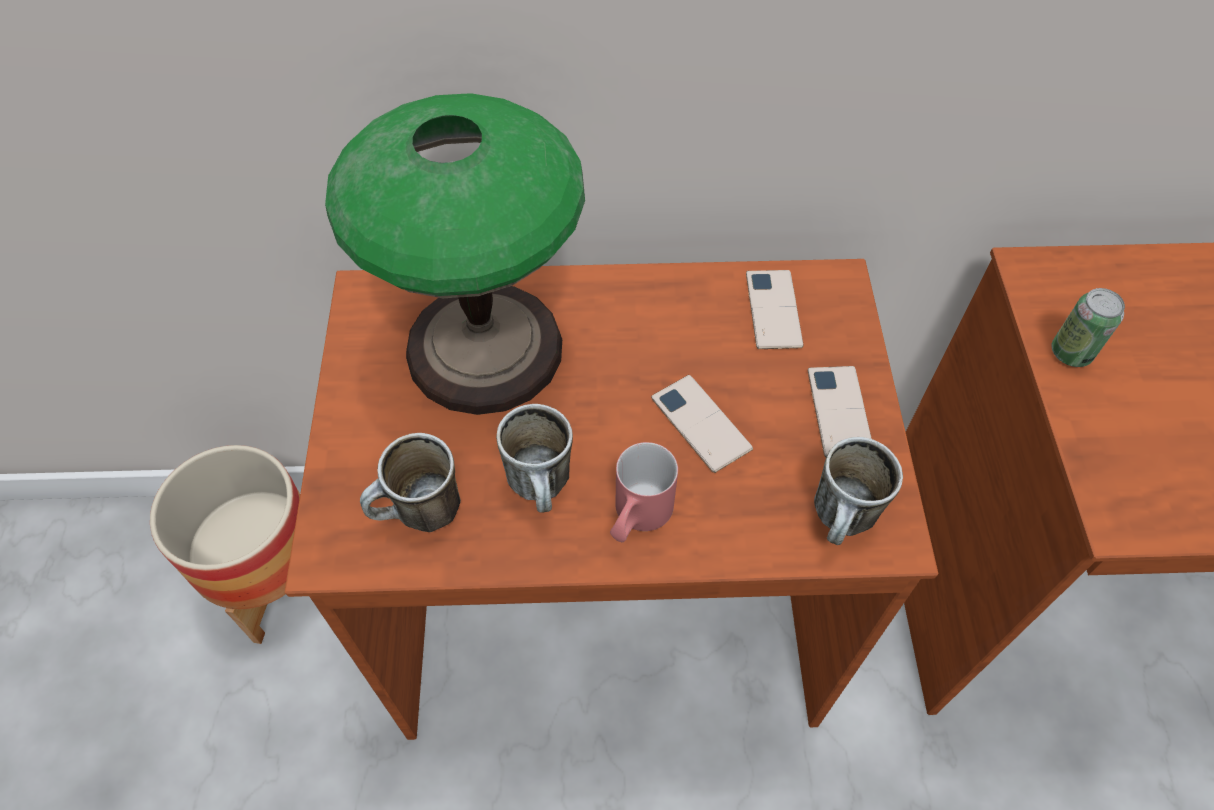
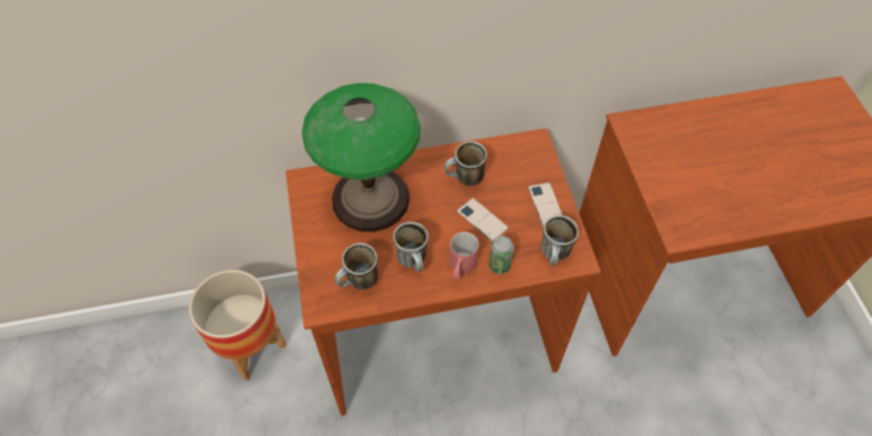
camera: 10 degrees left, 0 degrees up
(680, 337) = (464, 179): none -> mug
(773, 310) = (507, 160): phone -> none
(1071, 352) = (648, 161): can -> can (499, 265)

